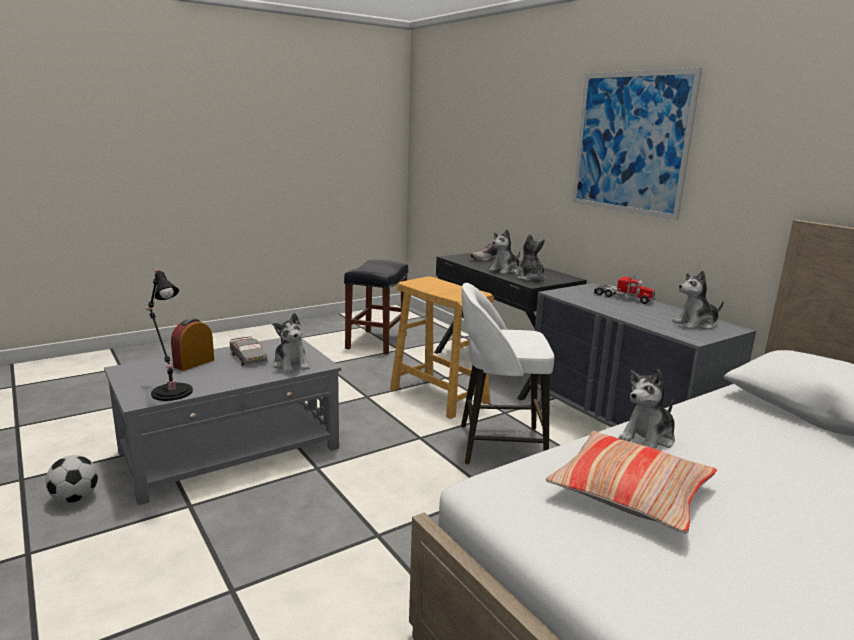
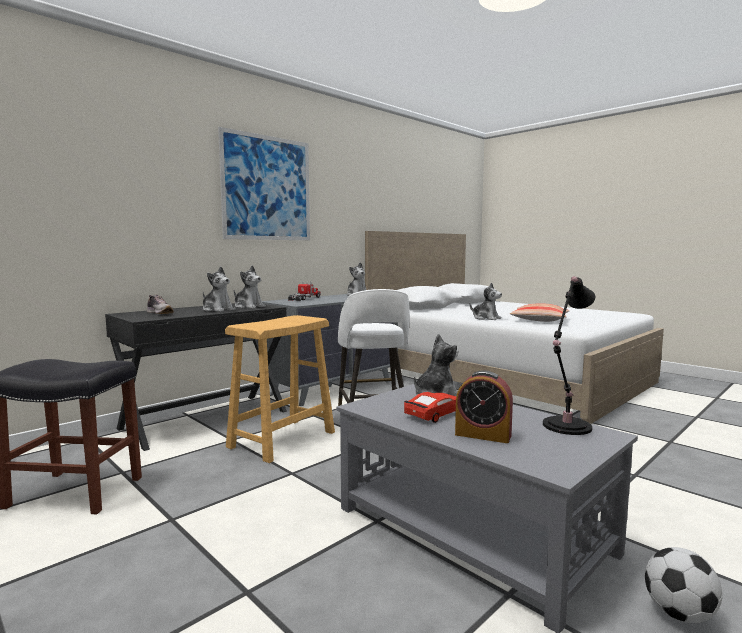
camera: 100 degrees left, 10 degrees down
(248, 357) = (435, 414): grey toy car -> red toy car
(530, 278) = (249, 307): plush toy -> plush toy turned 120 degrees counterclockwise

